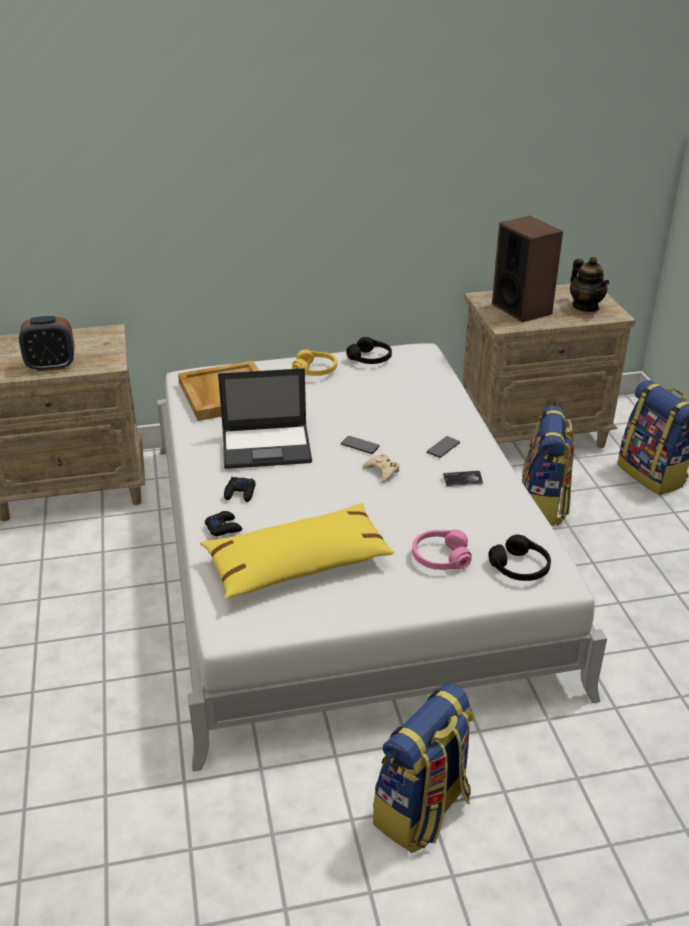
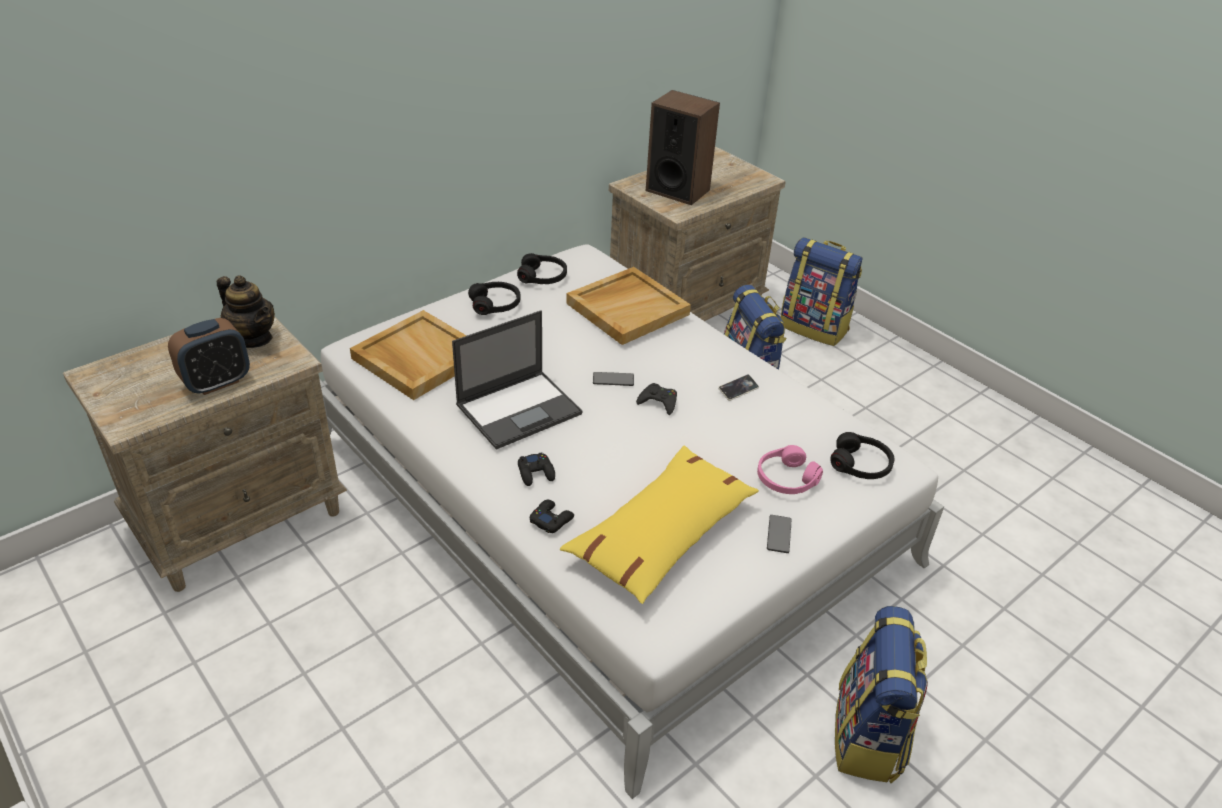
camera: 30 degrees left, 5 degrees up
(315, 370) = (495, 304): yellow headphones -> black headphones
(382, 471) = (658, 402): beige game controller -> black game controller
(419, 397) = (627, 308): none -> beige tray
(443, 448) = (691, 358): phone -> phone (779, 534)
(585, 307) = (732, 176): teapot -> teapot (253, 338)

